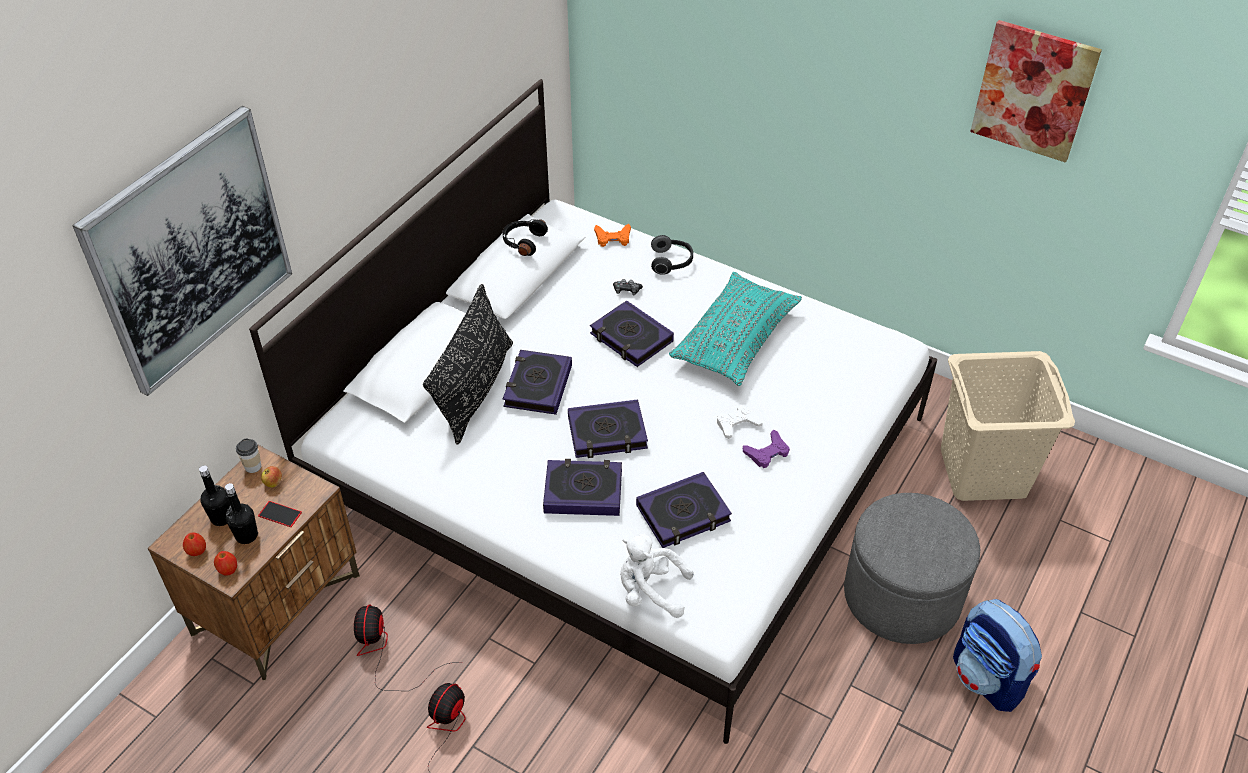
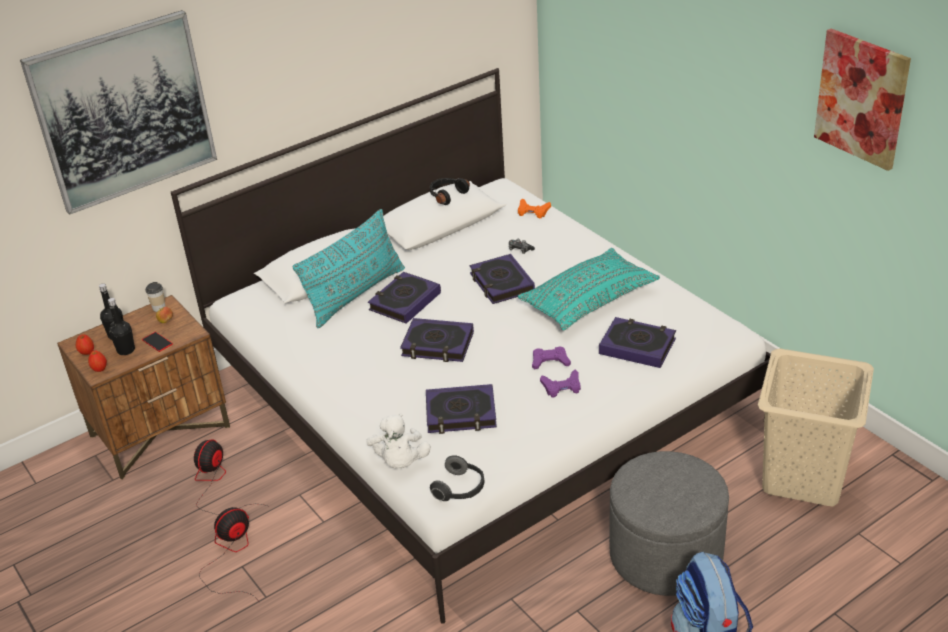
camera: 25 degrees right, 10 degrees down
(475, 389) = (355, 294): black pillow -> turquoise pillow
(583, 491) = (392, 380): book -> book (637, 346)
(650, 591) = (400, 461): white plush toy -> white plush toy turned 135 degrees counterclockwise
(671, 262) = (571, 236): headphones -> headphones (460, 489)
(737, 424) = (550, 361): white game controller -> purple game controller

